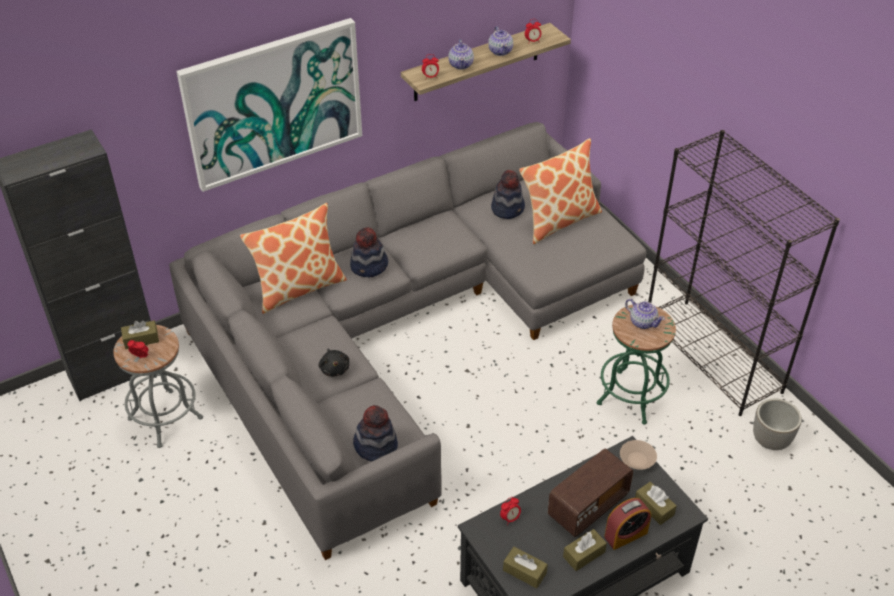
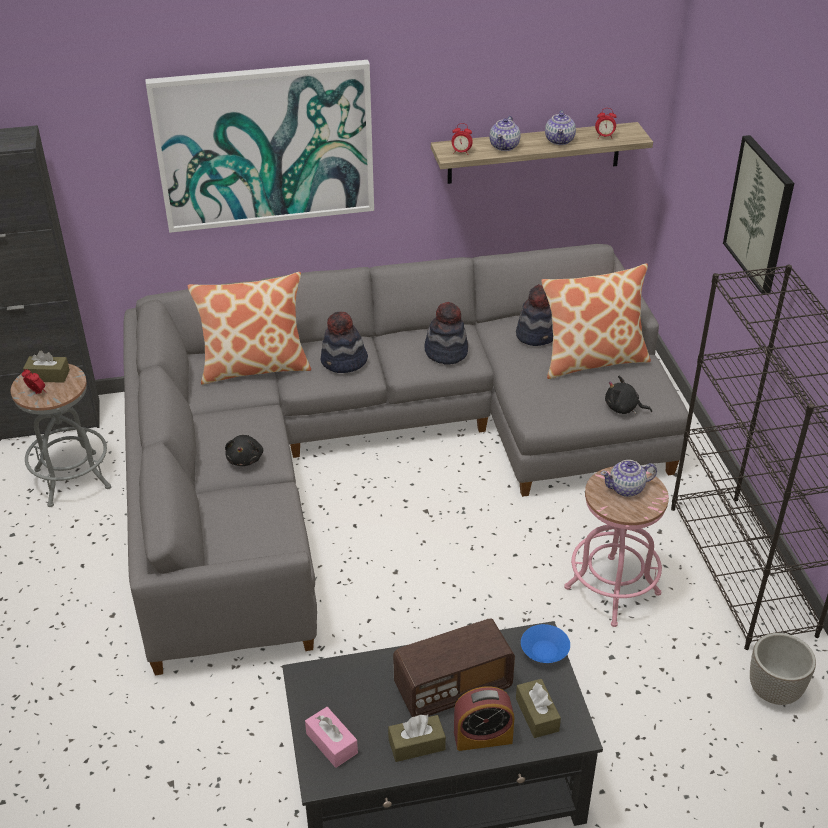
camera: 20 degrees right, 5 degrees down
(376, 446) = (242, 552): hat -> hat (446, 352)
(510, 518) = (348, 675): alarm clock -> none
(524, 572) = (332, 743): brown tissue box -> pink tissue box
(598, 255) = (623, 408): none -> black plush toy
(631, 397) = (612, 590): green stool -> pink stool
(637, 460) = (544, 652): beige bowl -> blue bowl
(642, 322) = (627, 488): teapot -> teapot turned 105 degrees clockwise
(683, 91) = (760, 214): none -> picture

